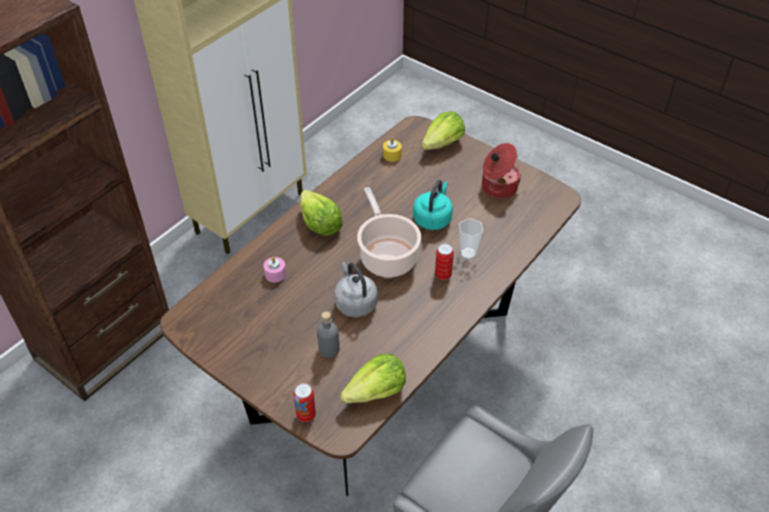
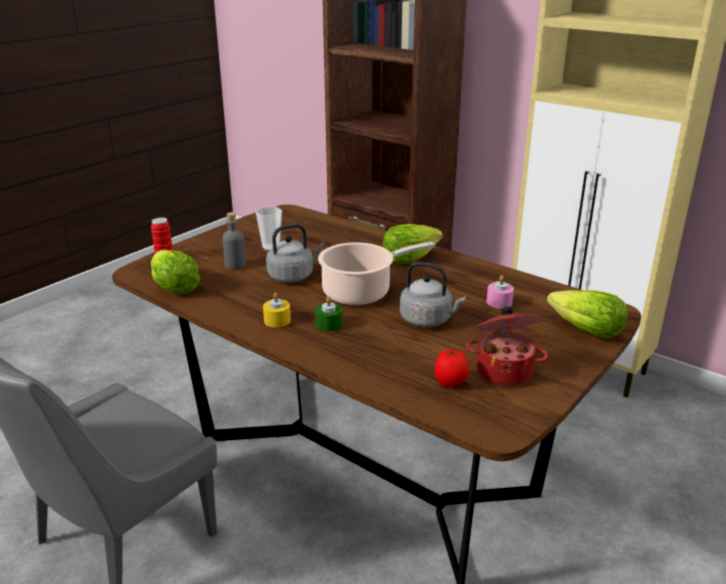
camera: 90 degrees right, 20 degrees down
(275, 274) = (337, 241): pink candle -> pink candle (499, 302)
(392, 155) = (543, 295): yellow candle -> yellow candle (277, 320)
(433, 218) = (428, 320): turquoise kettle -> grey kettle
(443, 275) = (329, 324): can -> green candle
(468, 253) = (365, 342): cup -> cup (271, 247)
(515, 213) = (451, 383): none -> tomato

